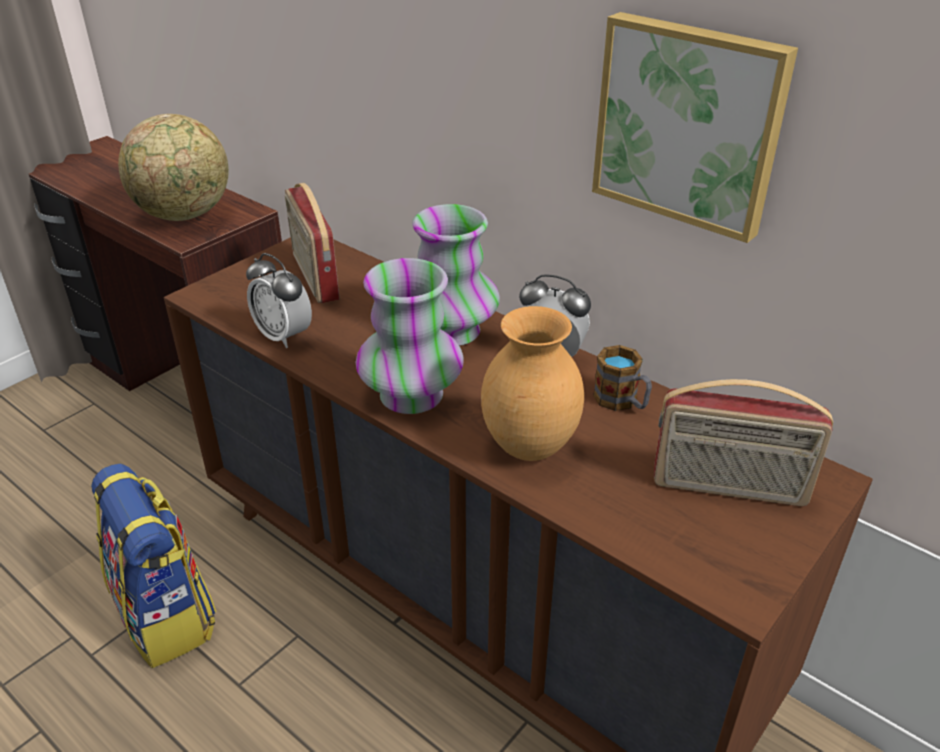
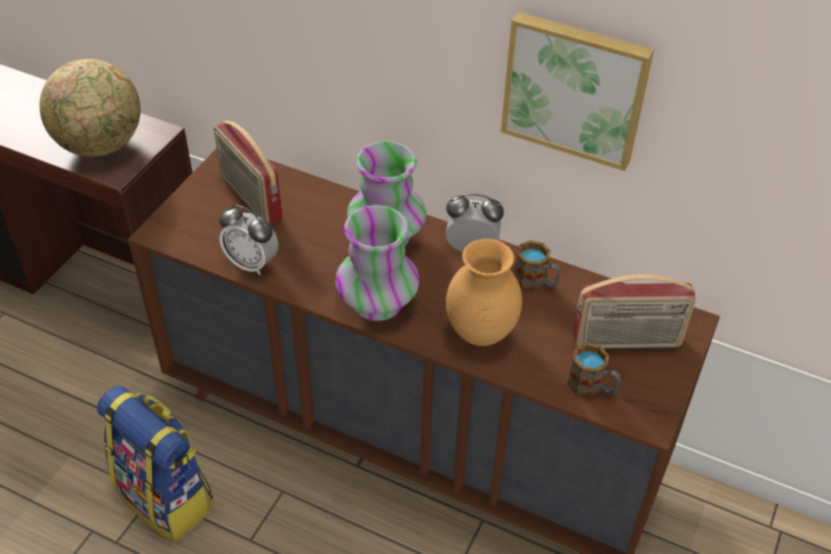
camera: 15 degrees left, 10 degrees up
(664, 535) = (592, 386): none -> mug

